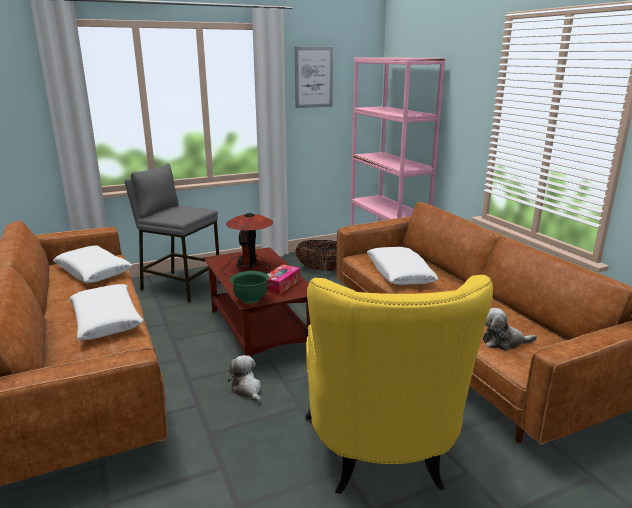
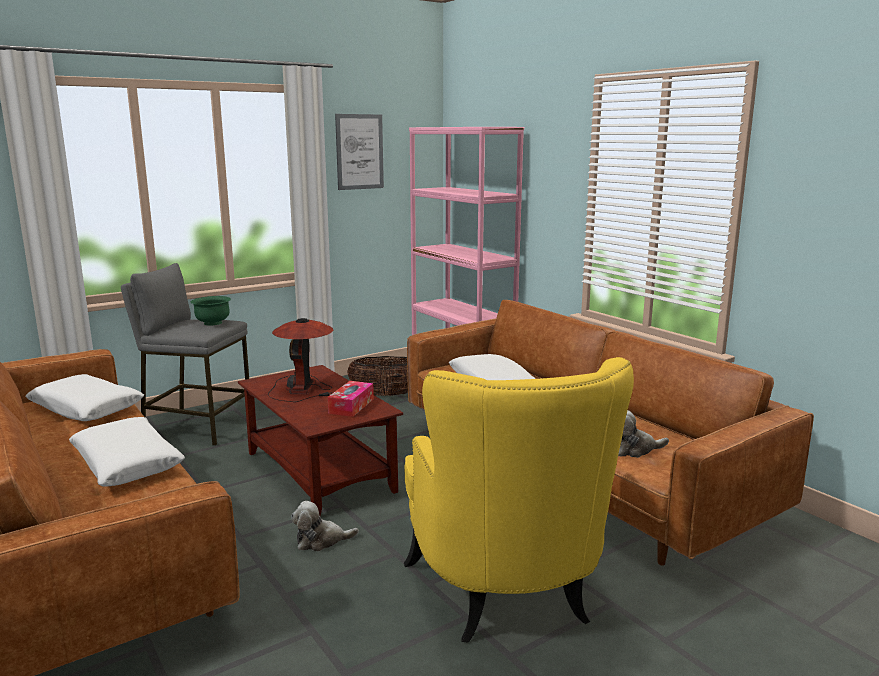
camera: 10 degrees left, 5 degrees down
(247, 389) = (321, 540): plush toy -> plush toy turned 60 degrees counterclockwise
(250, 299) = (317, 424): green bowl -> green bowl (212, 323)

